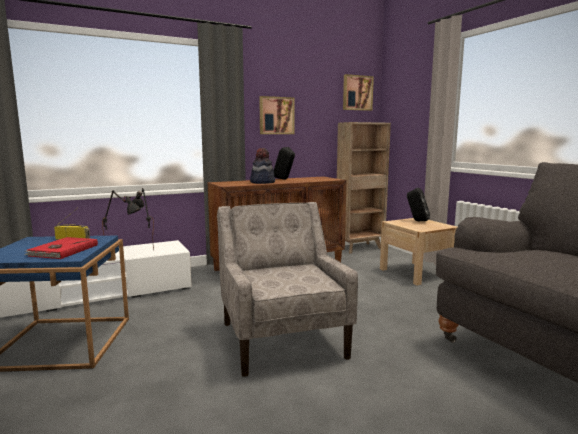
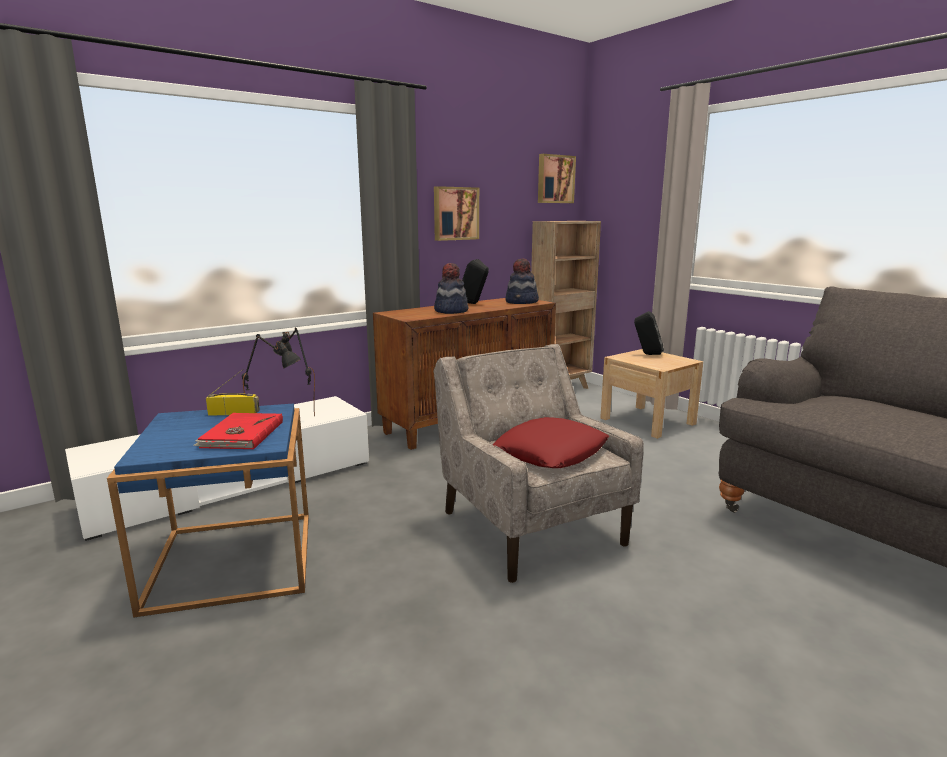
camera: 10 degrees left, 5 degrees up
(288, 279) = (551, 452): none -> red pillow
(321, 179) = (522, 302): none -> hat

